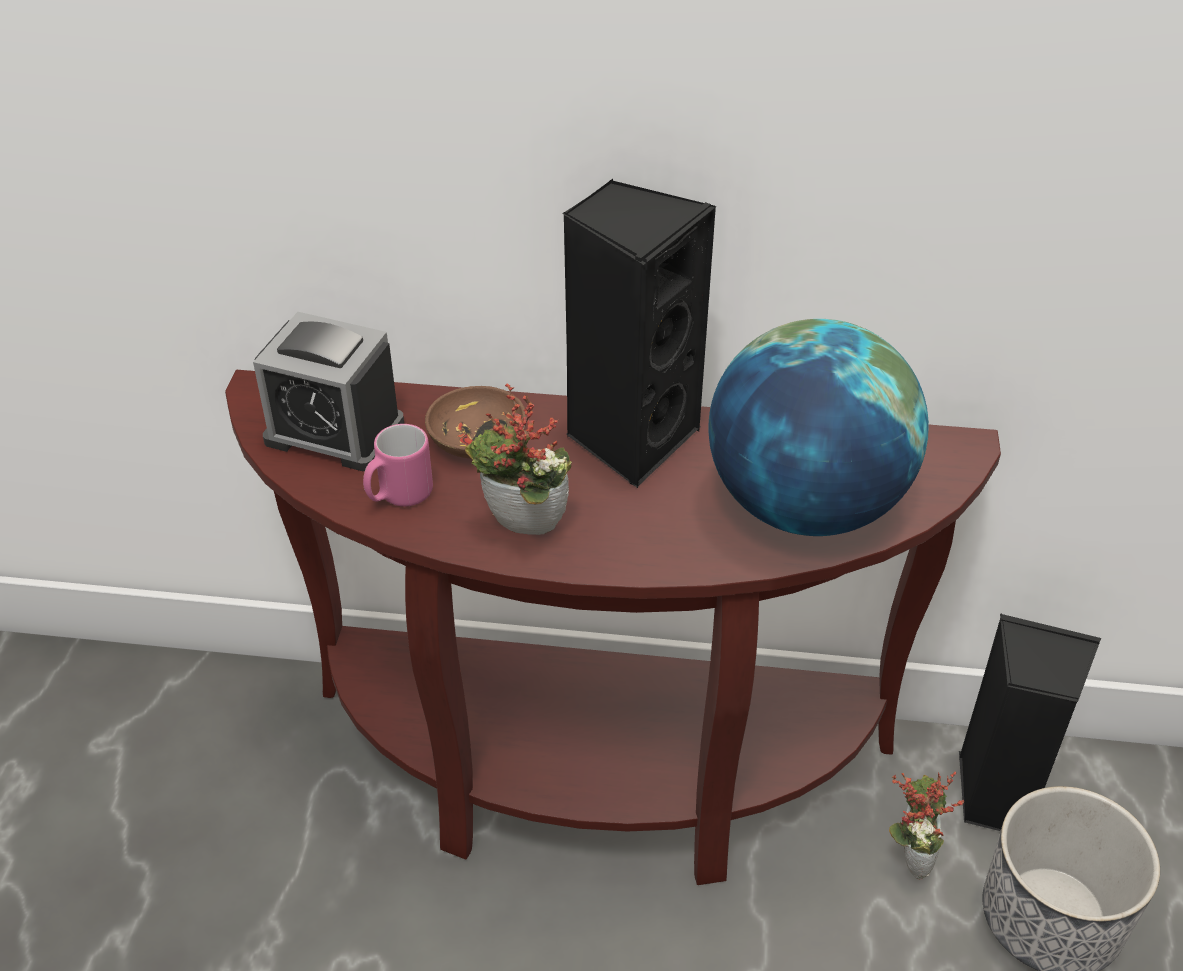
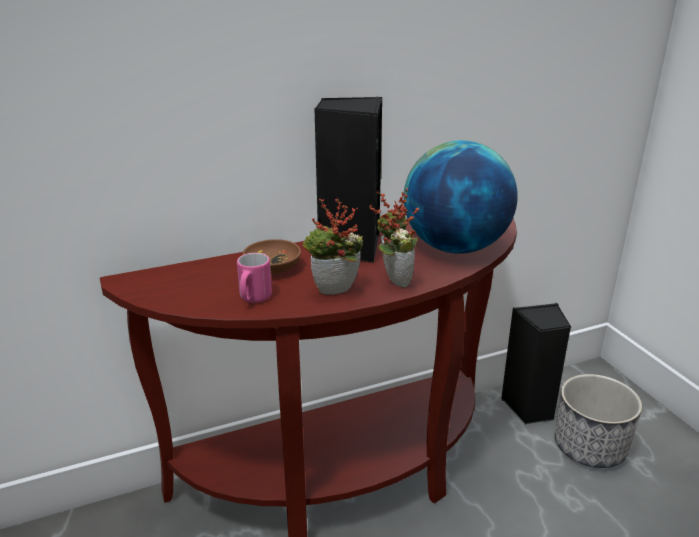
camera: 30 degrees left, 15 degrees down
(334, 432) = (188, 285): alarm clock -> none
(909, 856) = (515, 447): potted plant -> potted plant (392, 280)

